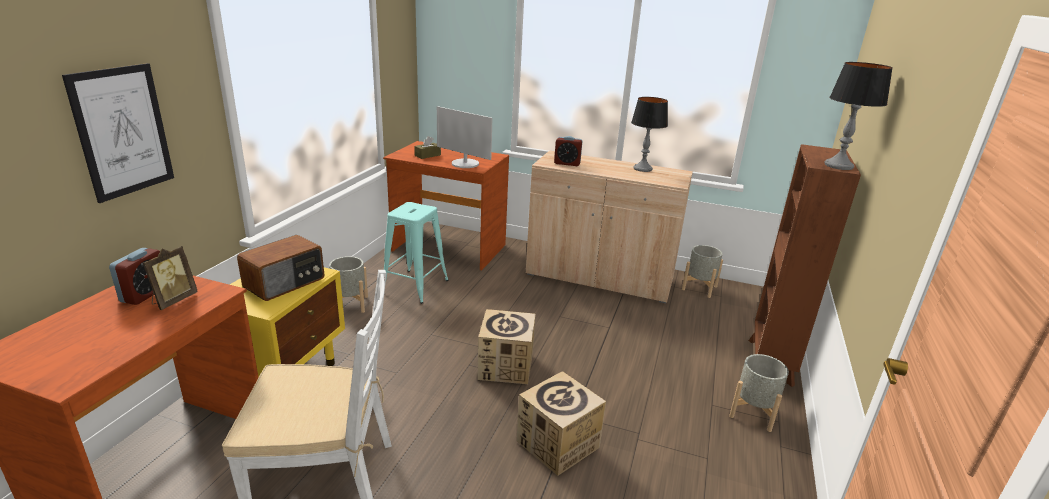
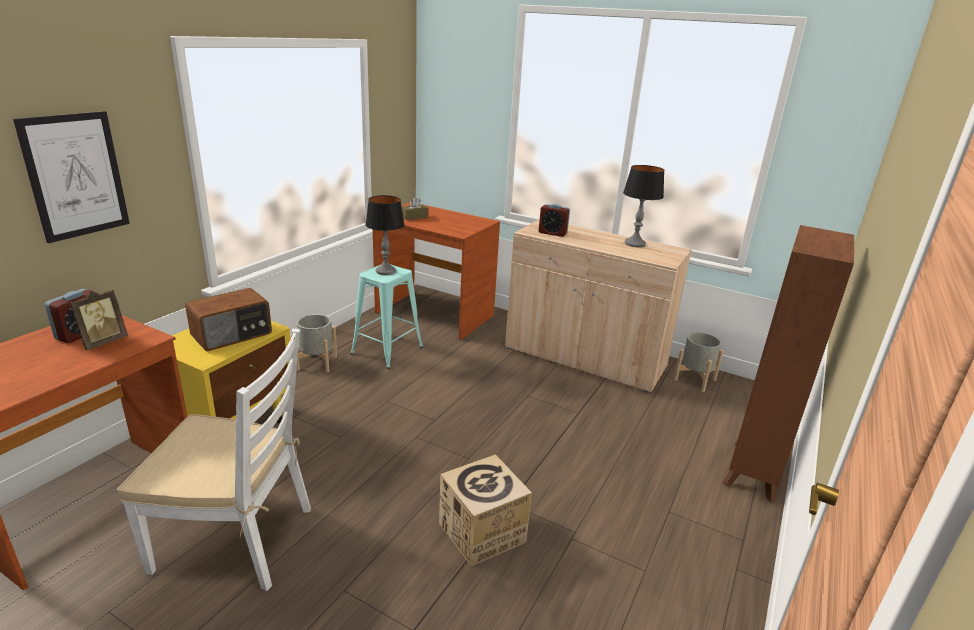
camera: 10 degrees right, 0 degrees up
(465, 164) = (449, 228): monitor -> none
(506, 366) = (453, 443): cardboard box -> none
(753, 412) = (715, 526): grey planter -> none
(838, 166) = (830, 252): table lamp -> table lamp (385, 271)

